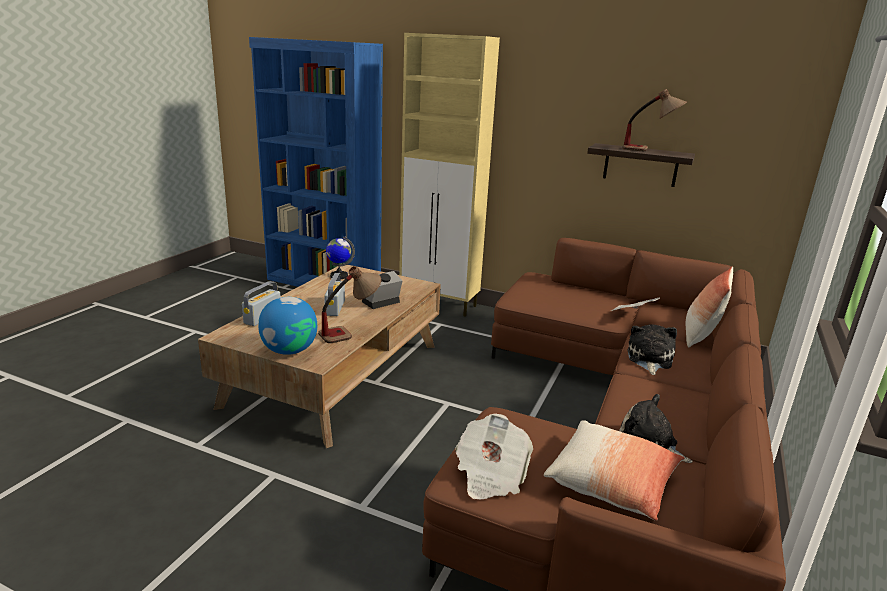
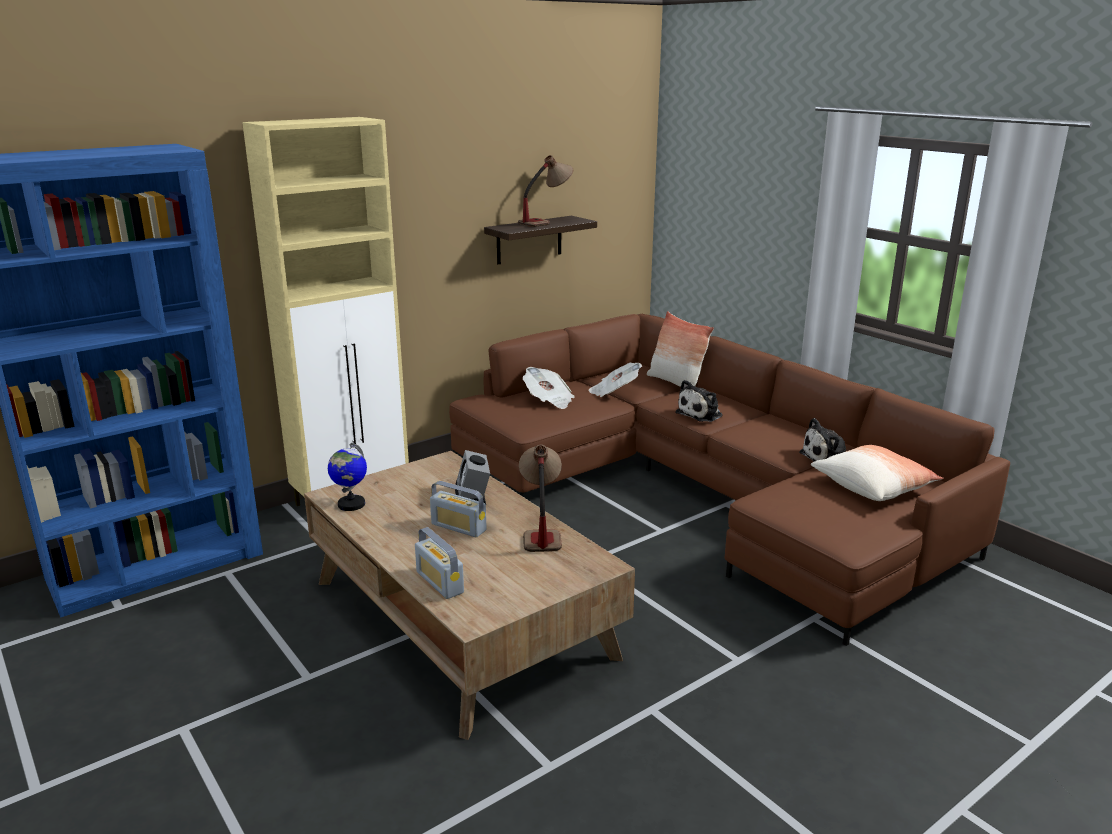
camera: 60 degrees left, 0 degrees up
(289, 350) = (558, 578): globe -> none
(490, 474) = (847, 529): newspaper -> newspaper (549, 401)
(649, 359) = (701, 414): plush toy -> plush toy turned 90 degrees counterclockwise

